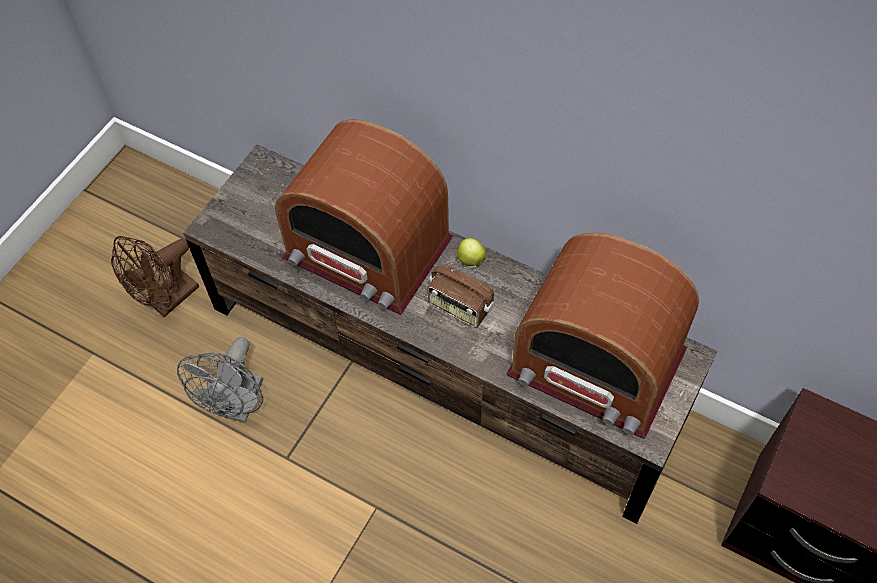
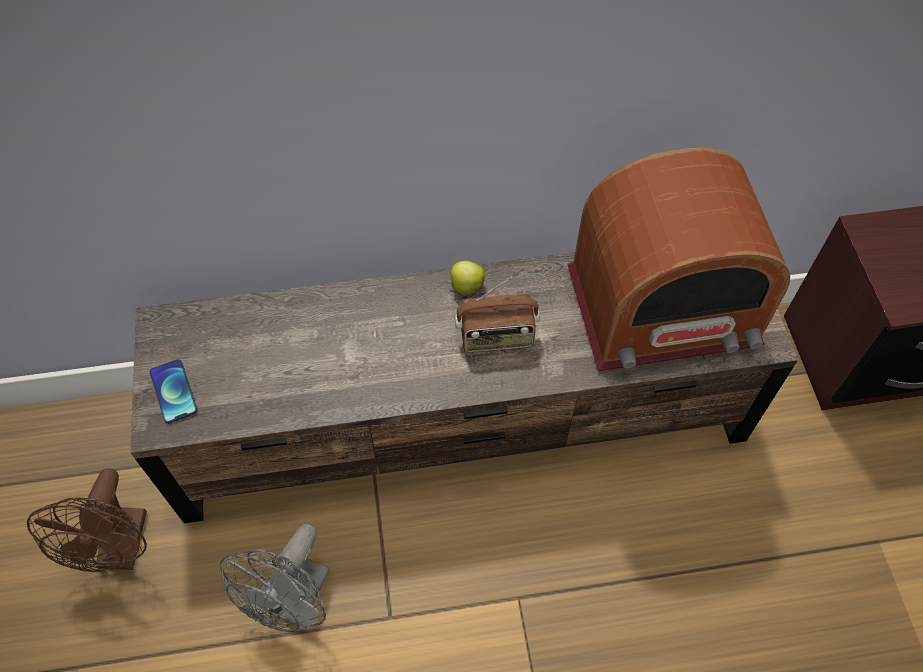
camera: 40 degrees left, 0 degrees up
(235, 211) = (173, 391): none -> phone
(238, 406) = (295, 603): grey fan -> grey fan turned 45 degrees clockwise
(368, 250) = (355, 340): radio -> none

